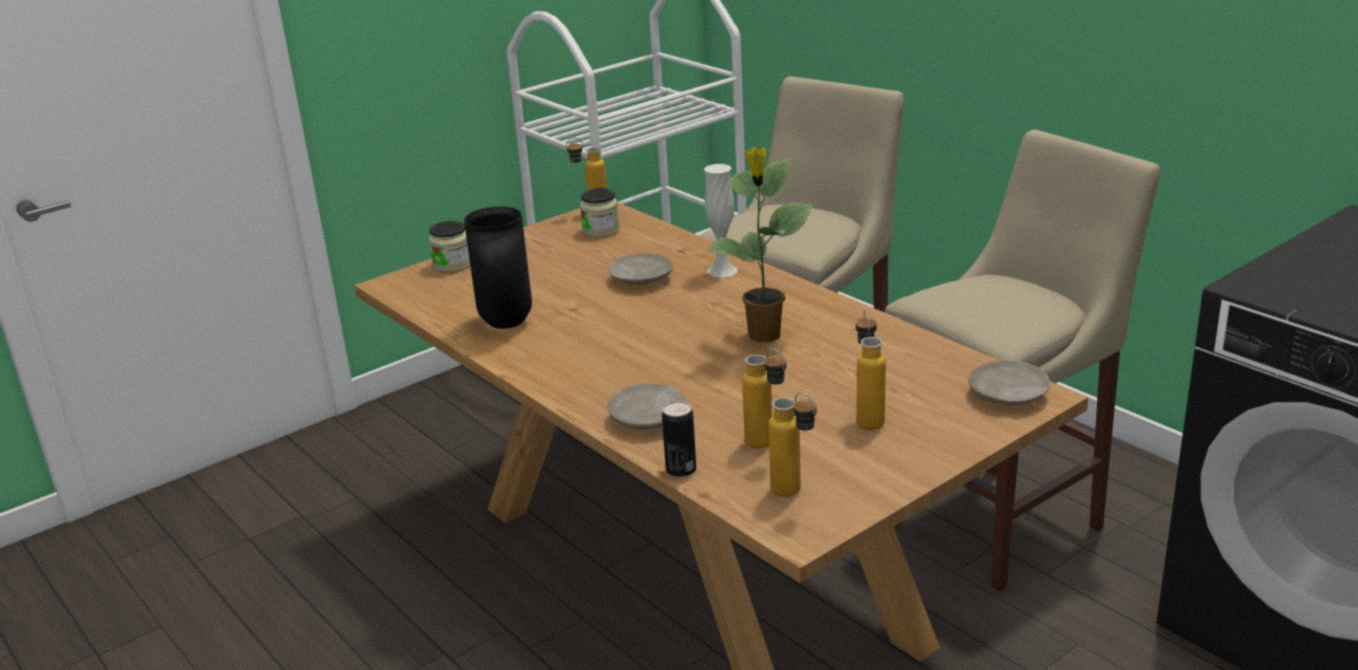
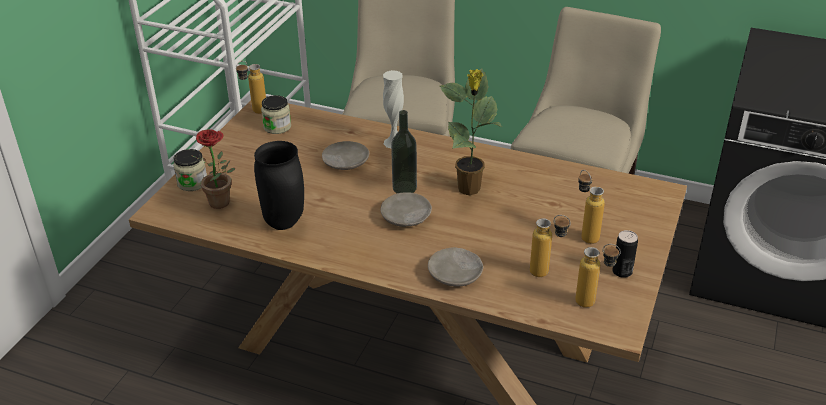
camera: 30 degrees left, 10 degrees up
(463, 290) = (223, 203): none -> potted plant
(681, 469) = (511, 307): can -> can (622, 271)
(683, 318) = (404, 188): none -> bottle
(1007, 395) = (645, 196): beige plate -> beige plate (405, 217)

